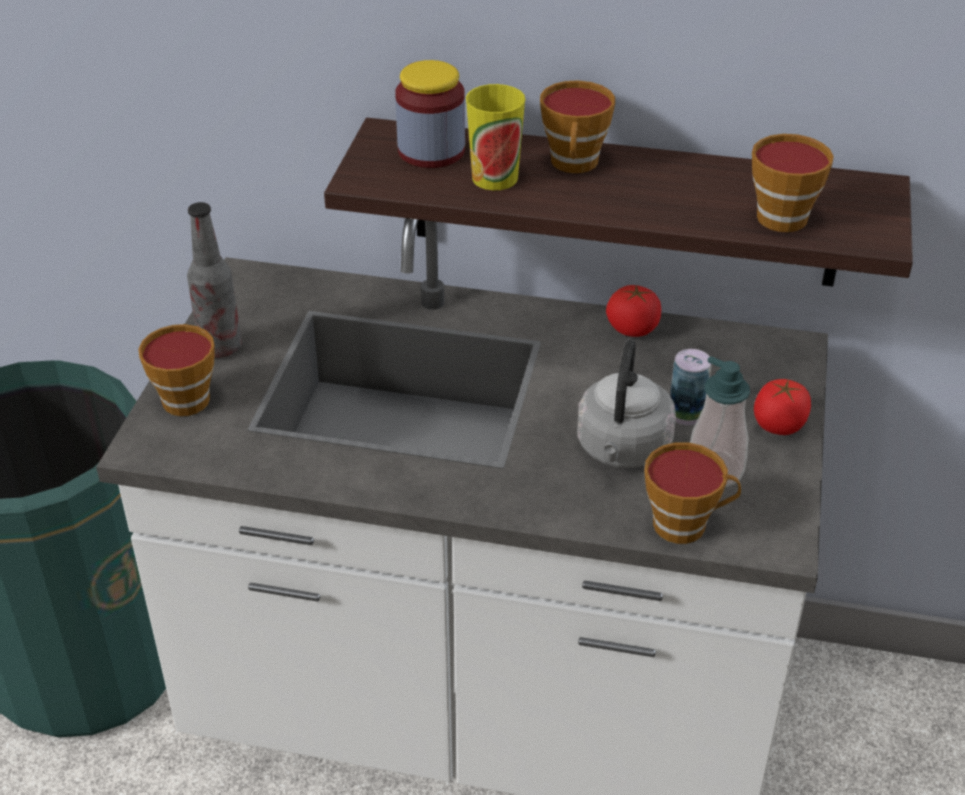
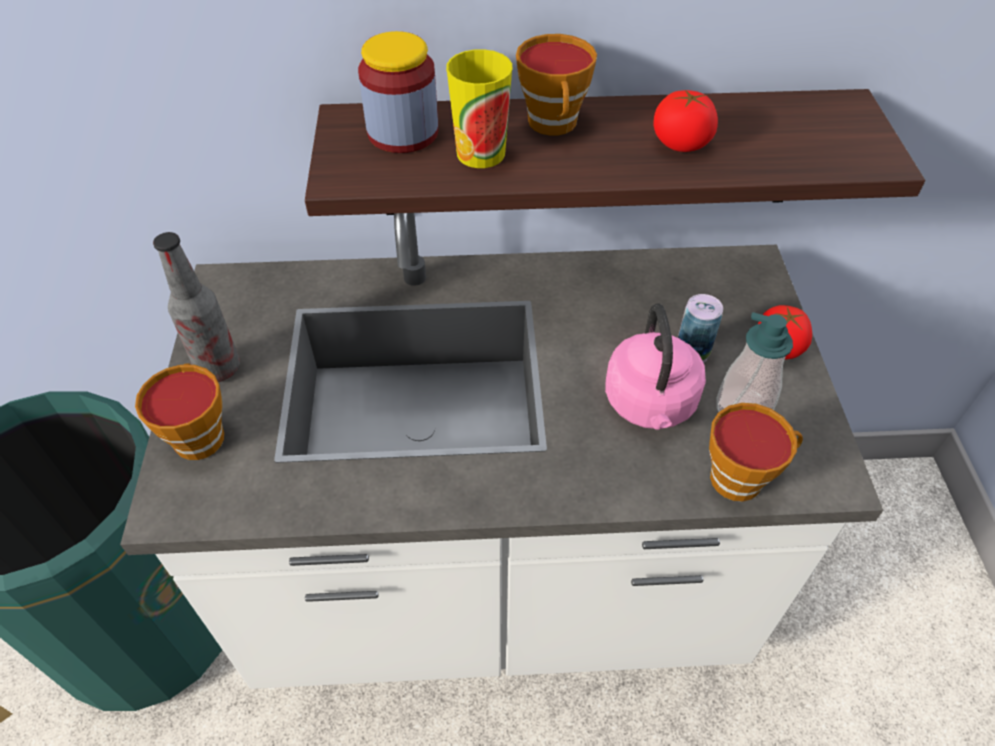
camera: 15 degrees left, 10 degrees up
(622, 450) = (650, 405): grey kettle -> pink kettle
(632, 328) = (608, 271): tomato -> tomato (680, 143)
(777, 214) = (775, 149): cup -> none

